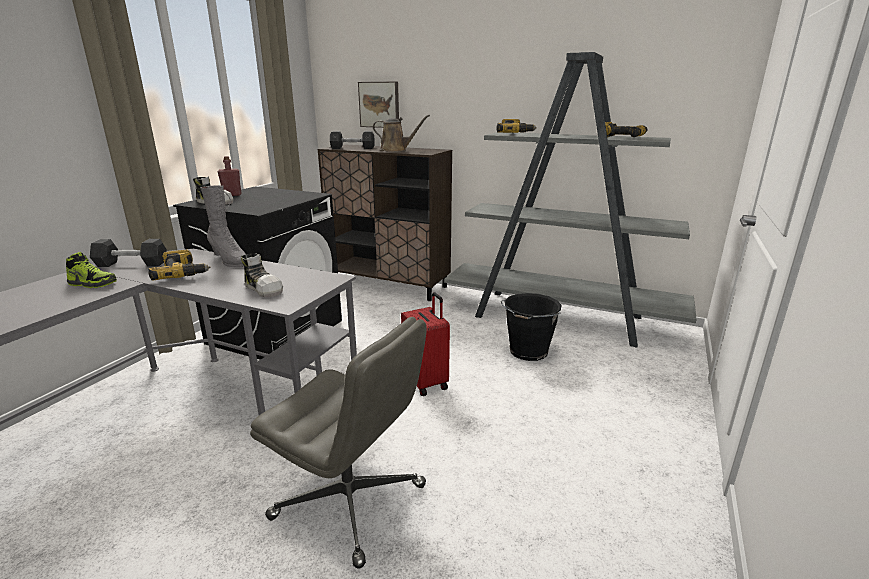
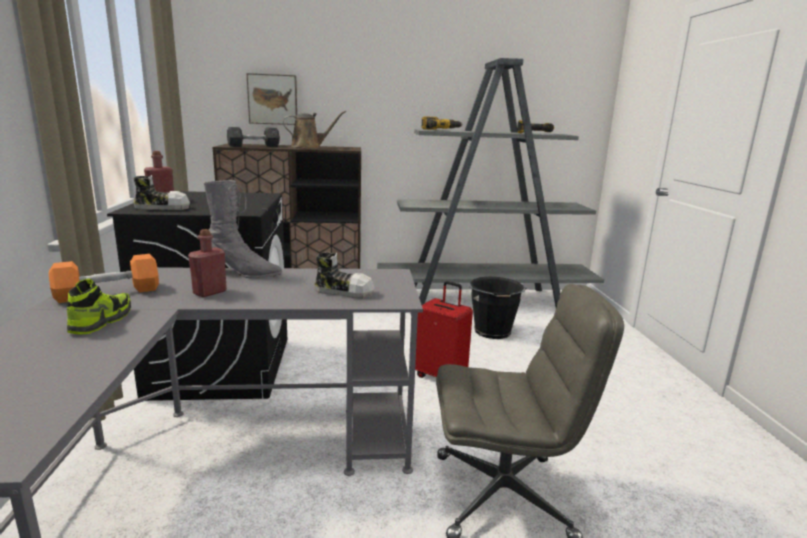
camera: 30 degrees left, 5 degrees down
(93, 284) = (102, 321): shoe -> shoe turned 60 degrees counterclockwise
(131, 264) = (108, 293): grey dumbbell -> orange dumbbell
(183, 273) = (210, 292): power drill -> red bottle

